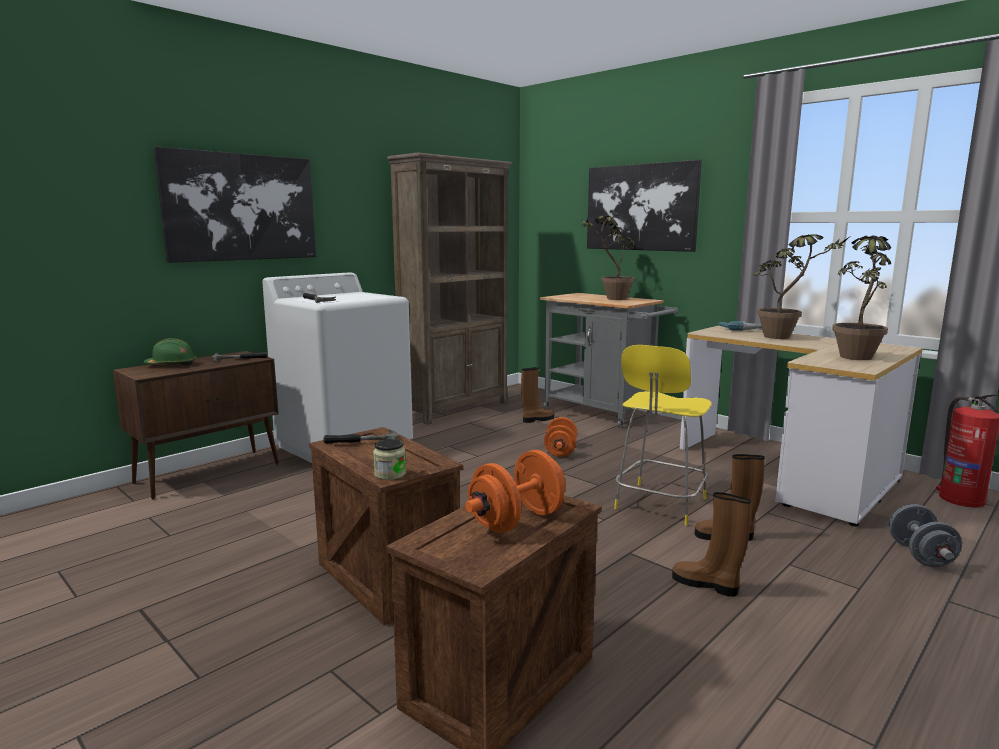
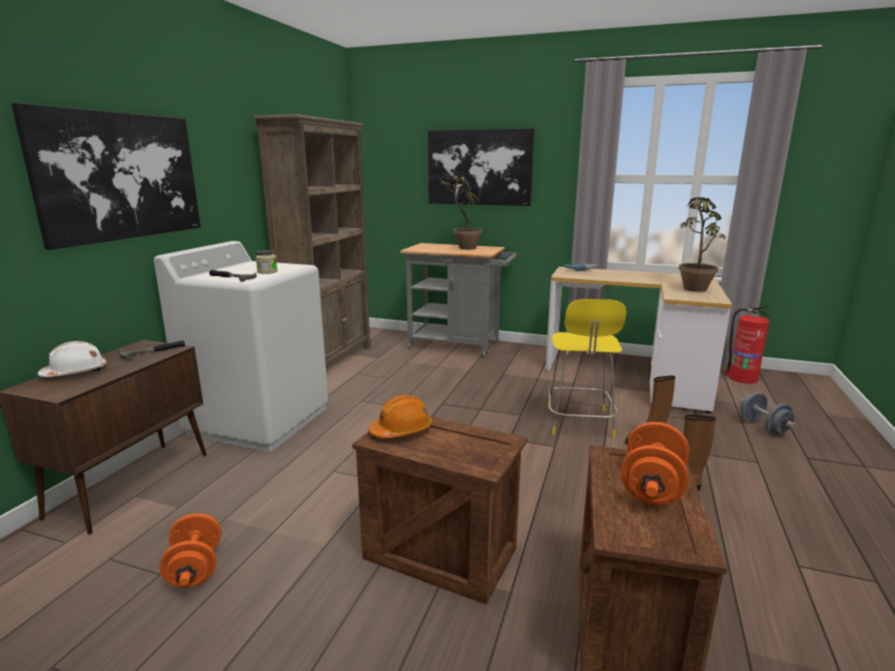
camera: 25 degrees left, 5 degrees up
(172, 365) = (75, 372): green hard hat -> white hard hat
(361, 441) = (402, 430): hammer -> orange hard hat
(390, 474) = (483, 464): jar -> jar (267, 272)
(537, 419) = (413, 360): brown boot -> none
(560, 451) = (461, 388): orange dumbbell -> orange dumbbell (195, 569)
(786, 338) = (623, 275): potted plant -> none

